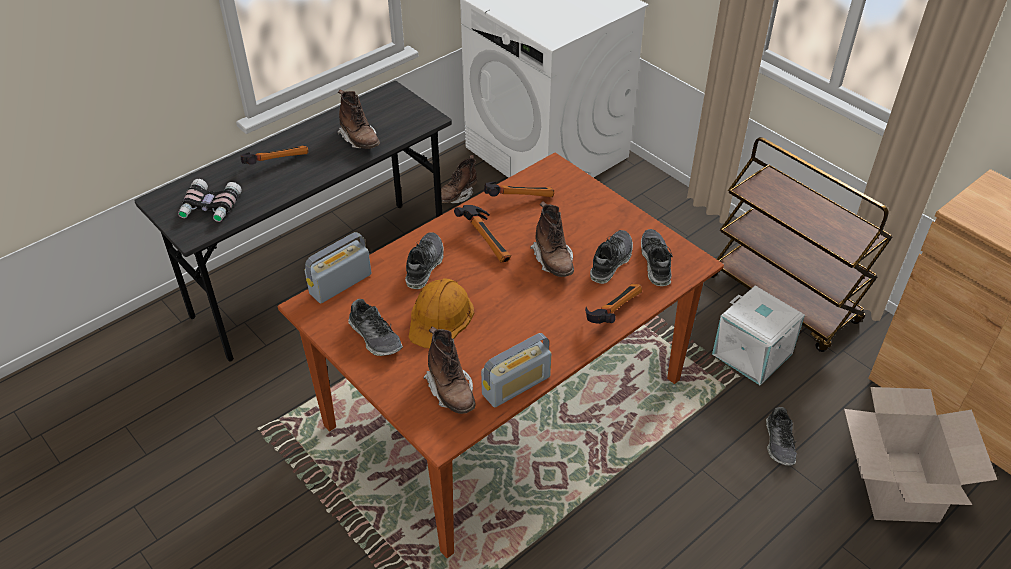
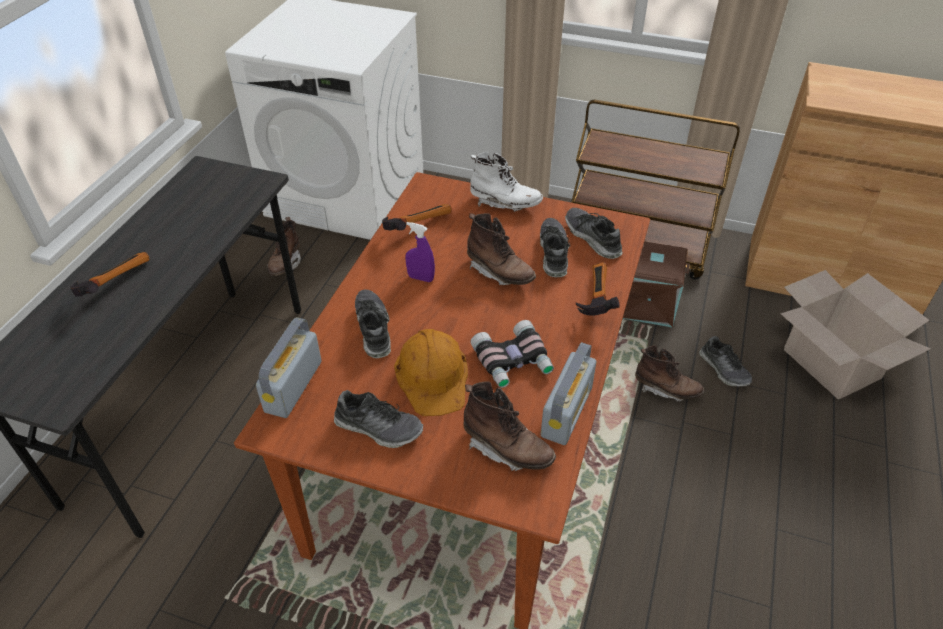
camera: 30 degrees left, 0 degrees up
(210, 208) = (63, 364): binoculars -> binoculars (513, 362)
(360, 140) = (200, 226): brown boot -> brown boot (666, 389)
(489, 241) = (420, 278): hammer -> purple spray bottle
(606, 205) = (505, 203): none -> white boot
(753, 353) = (647, 302): white storage box -> brown storage box

